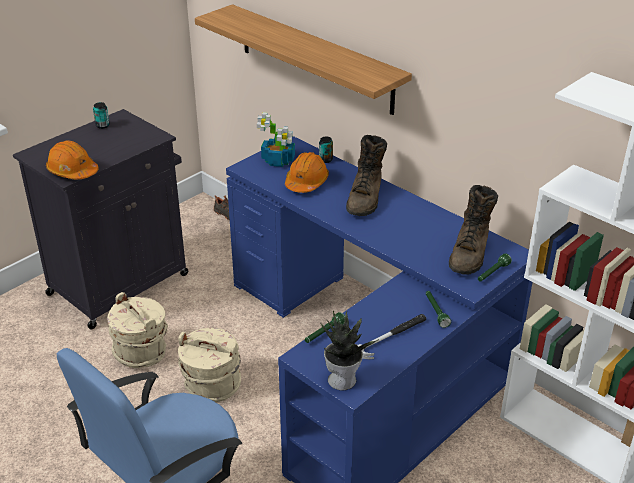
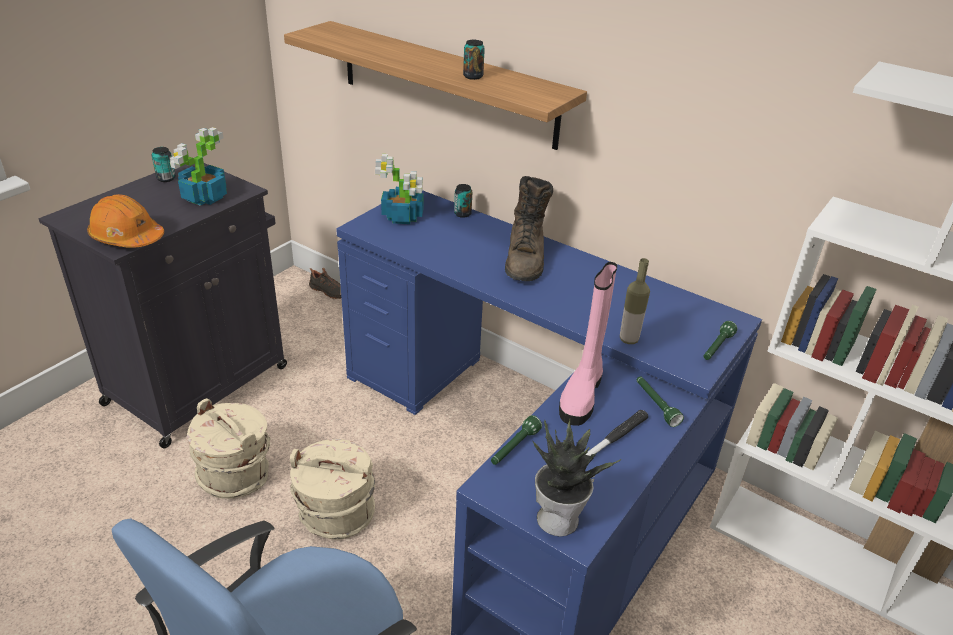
camera: 10 degrees left, 0 degrees up
(128, 141) = (204, 197): none -> potted plant
(306, 182) = (445, 242): orange hard hat -> none
(328, 59) = (473, 76): none -> can
(383, 301) = (582, 395): none -> pink boot
(426, 263) = (628, 339): none -> bottle
(470, 254) = (679, 324): brown boot -> none

